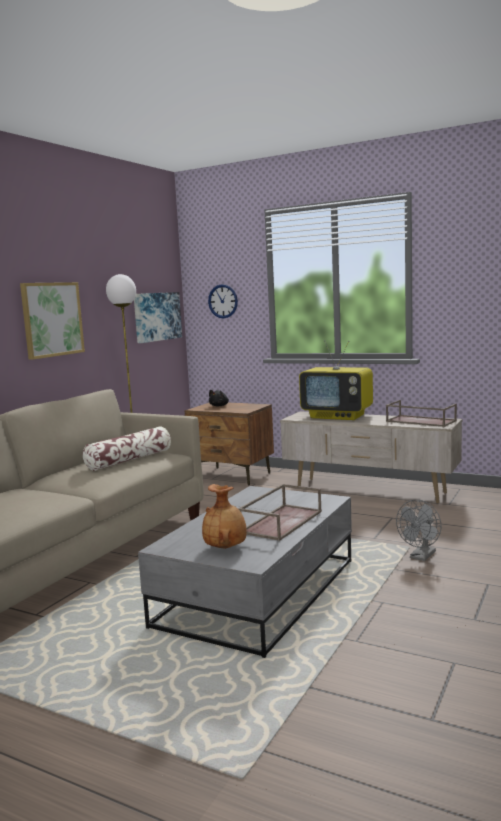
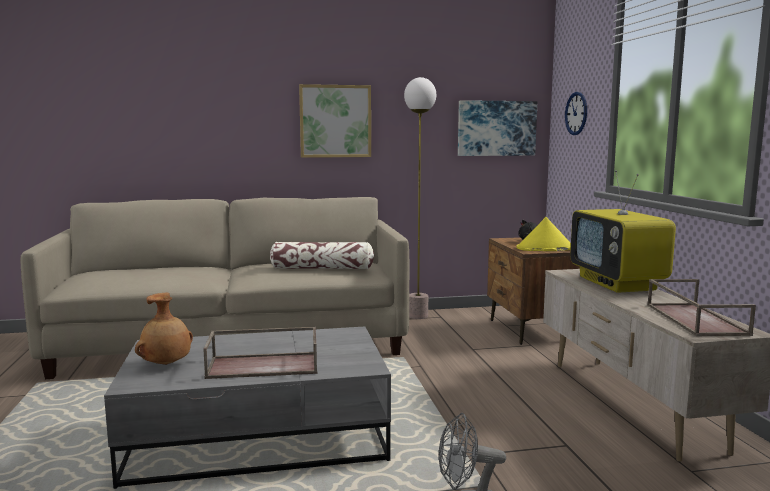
camera: 50 degrees right, 0 degrees up
(245, 407) = (545, 248): none -> yellow hat

